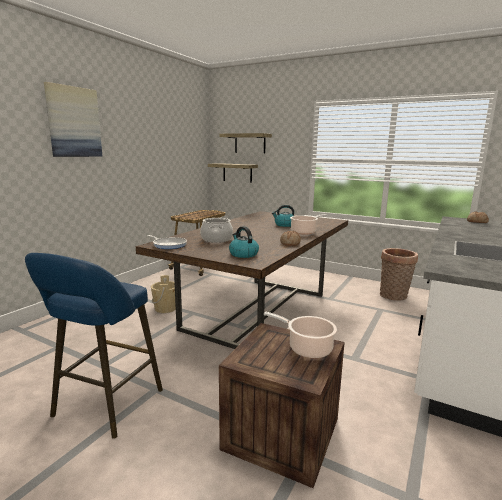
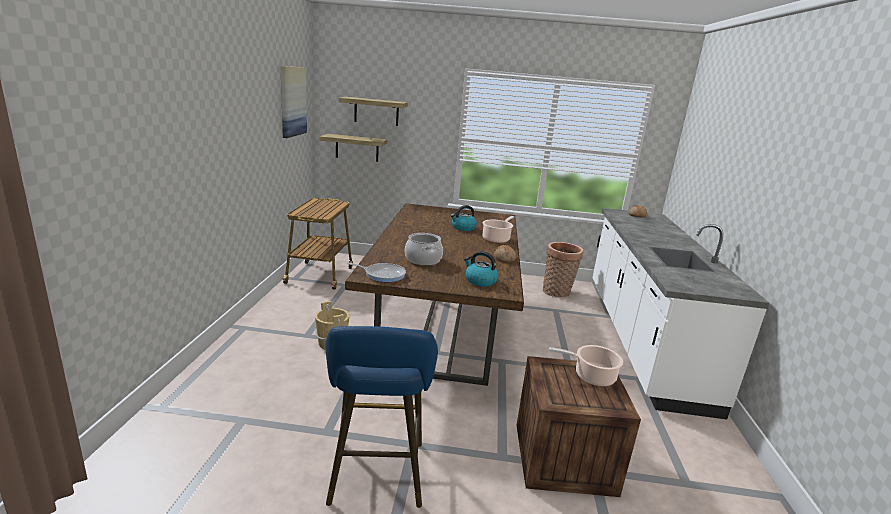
camera: 25 degrees left, 5 degrees up
(74, 122) = (193, 99): picture -> picture (292, 101)

